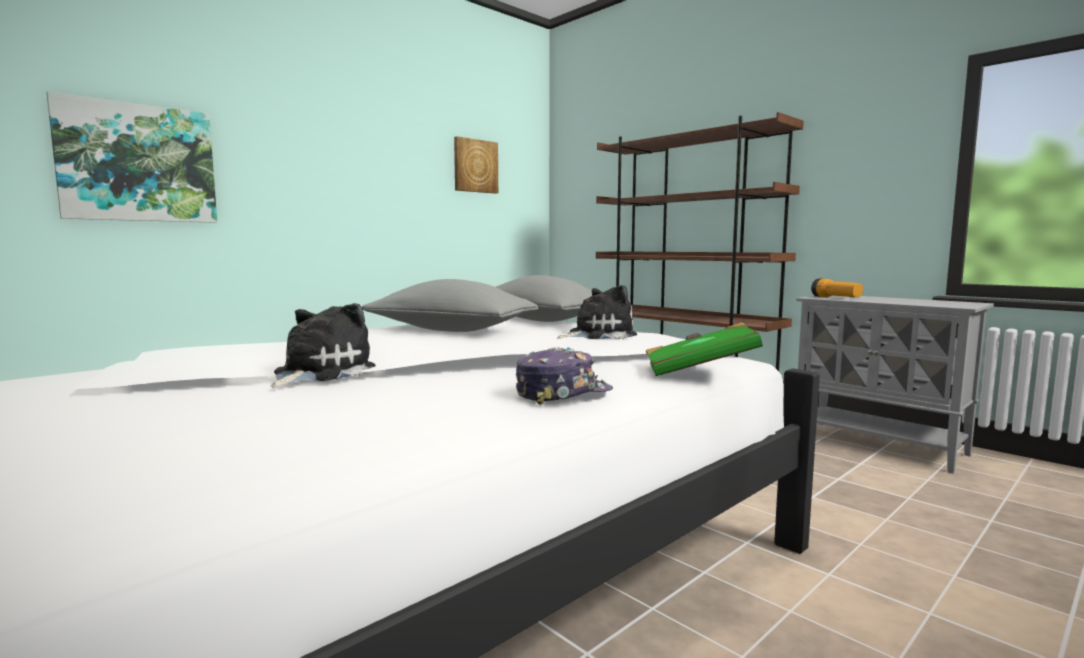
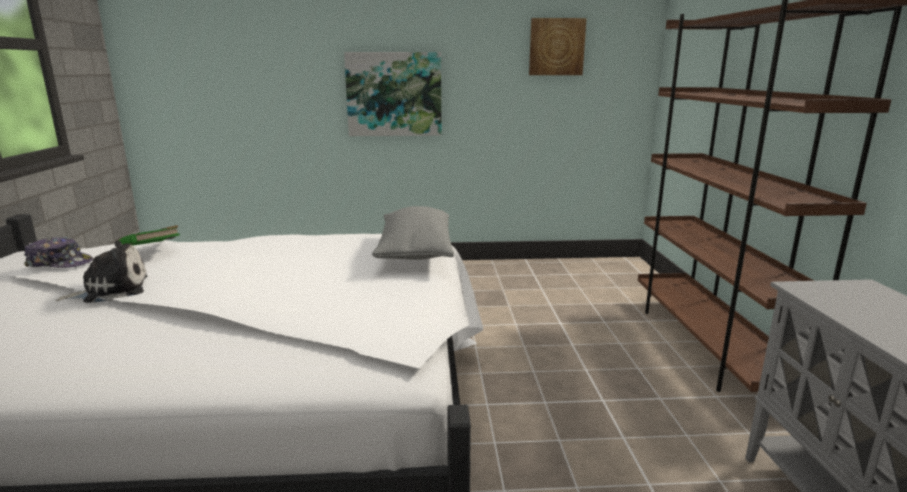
camera: 40 degrees right, 10 degrees up
(138, 163) = (253, 73): picture -> picture (394, 94)
(451, 330) = (307, 254): grey pillow -> none
(562, 393) = (129, 370): cap -> cap (60, 263)
(597, 335) = (373, 293): plush toy -> none
(699, 372) = (284, 383): green book -> green book (151, 251)
(836, 298) = (830, 297): flashlight -> none

